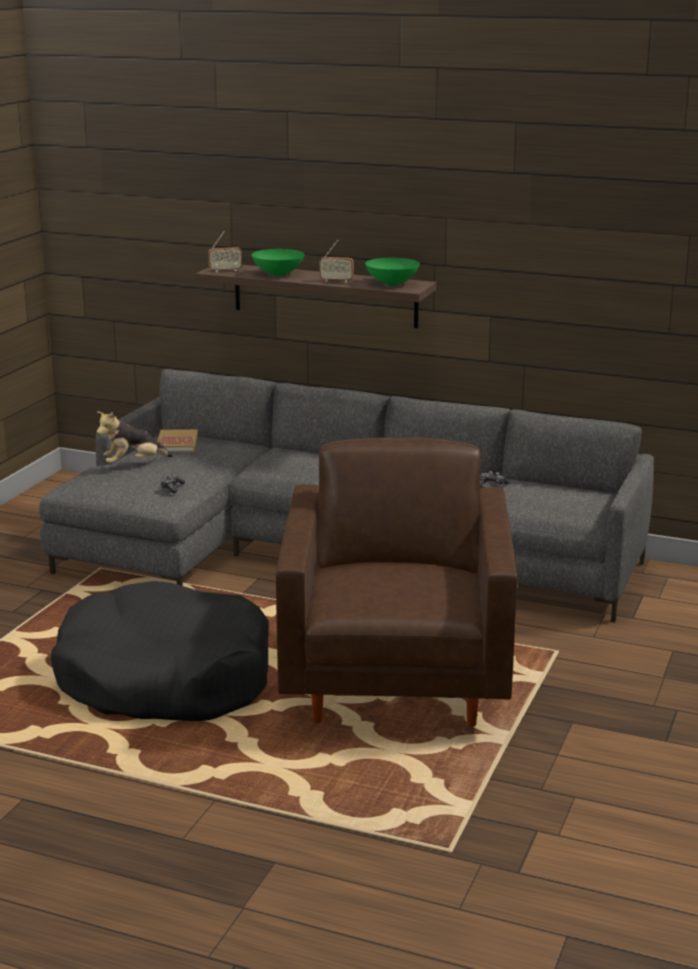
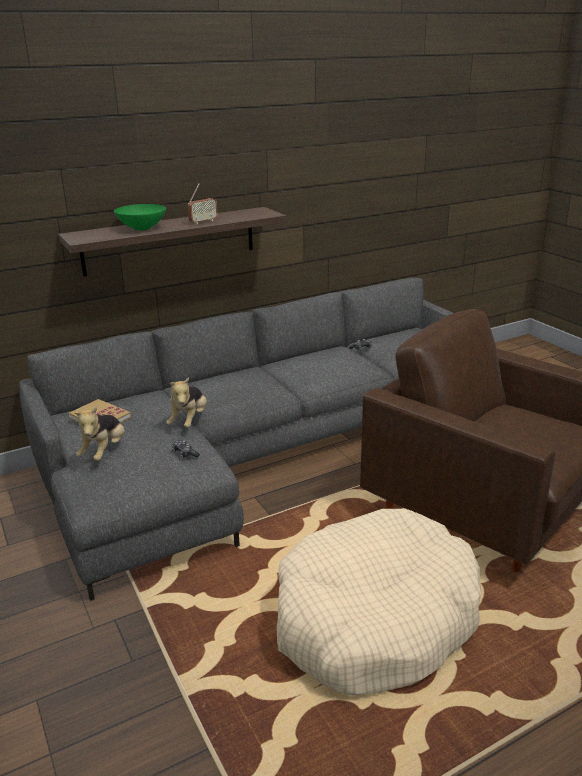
camera: 50 degrees left, 5 degrees up
(164, 679) = (374, 618): black dog bed -> beige dog bed
(225, 270) = (90, 237): radio -> none
(225, 471) = (189, 420): none -> plush toy
(393, 283) = (245, 214): green bowl -> none

